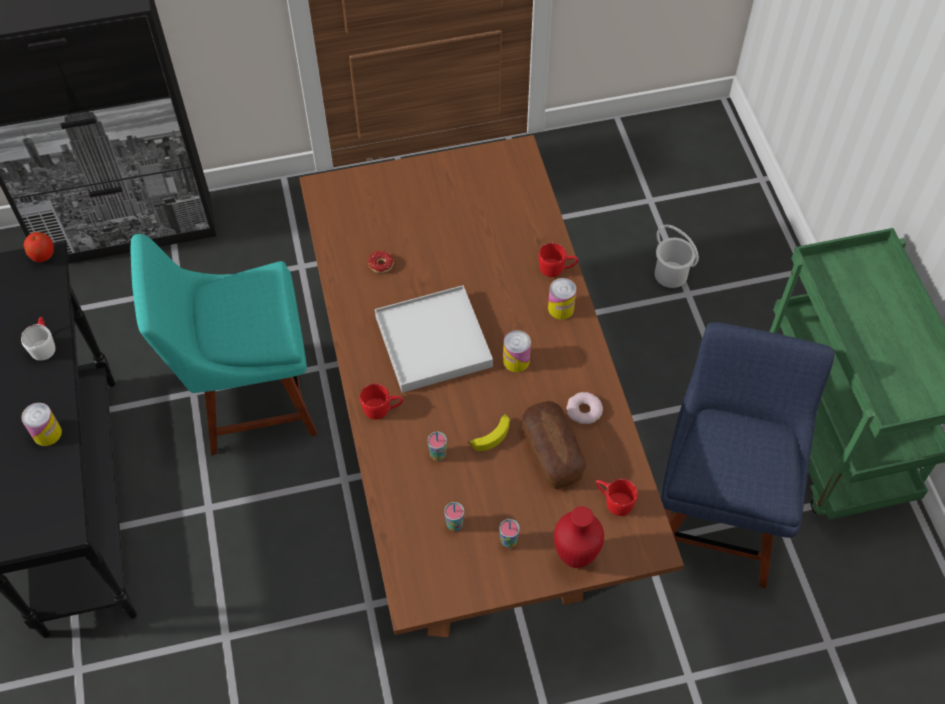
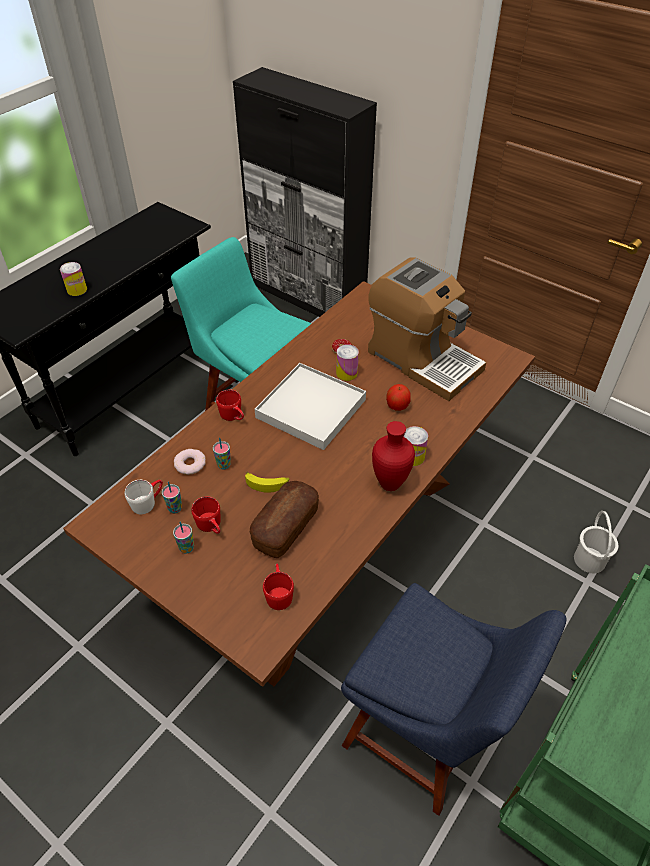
camera: 50 degrees right, 10 degrees down
(43, 255) = (191, 223): apple -> apple (397, 406)
(43, 344) = (134, 256): white mug -> white mug (148, 501)
(457, 215) = (422, 360): none -> coffee machine
(516, 360) = (342, 459): can -> can (347, 373)
(557, 268) = (444, 434): red mug -> red mug (211, 526)
(575, 556) = (208, 598): red vase -> red vase (391, 483)
(584, 410) = (340, 524): donut -> donut (190, 464)
(717, 516) = (426, 735): blue chair -> blue chair turned 60 degrees clockwise

